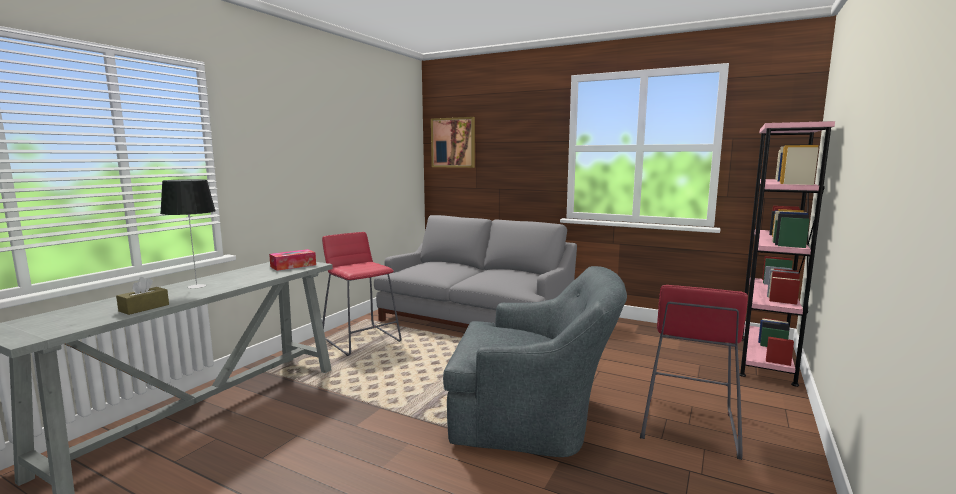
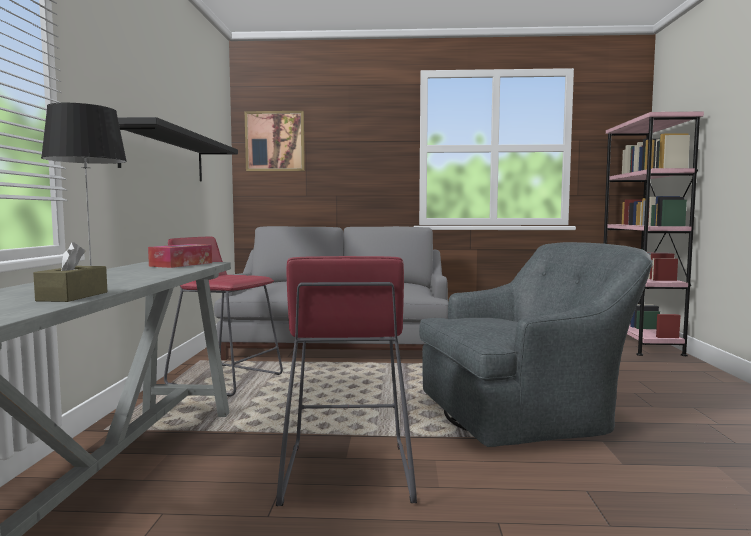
camera: 25 degrees left, 5 degrees down
(333, 171) = (165, 156): none -> black shelf
(688, 426) = (658, 394): red stool -> red stool (347, 473)

